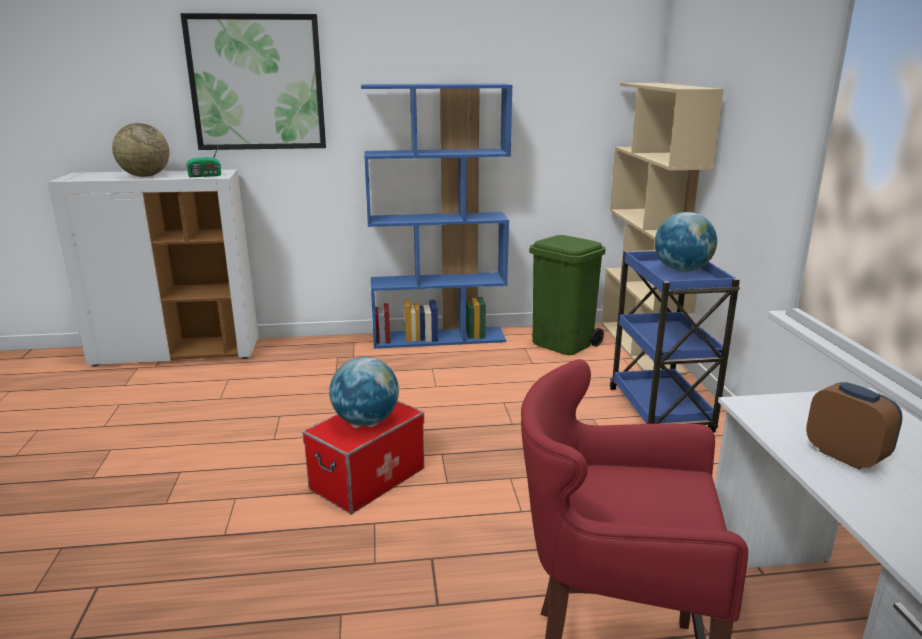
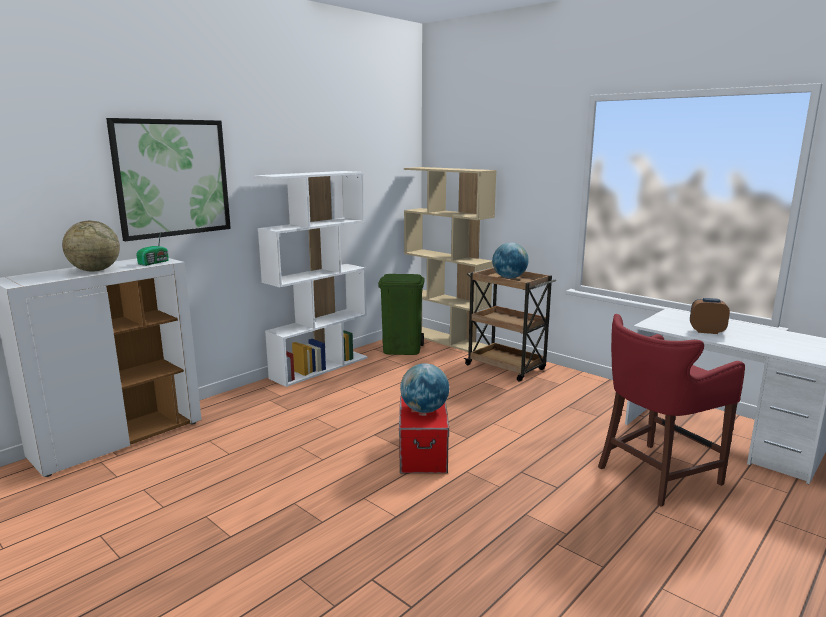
camera: 40 degrees left, 5 degrees down
(439, 338) = (320, 367): blue bookcase -> white bookcase
(660, 411) = (506, 368): blue cart -> brown cart

